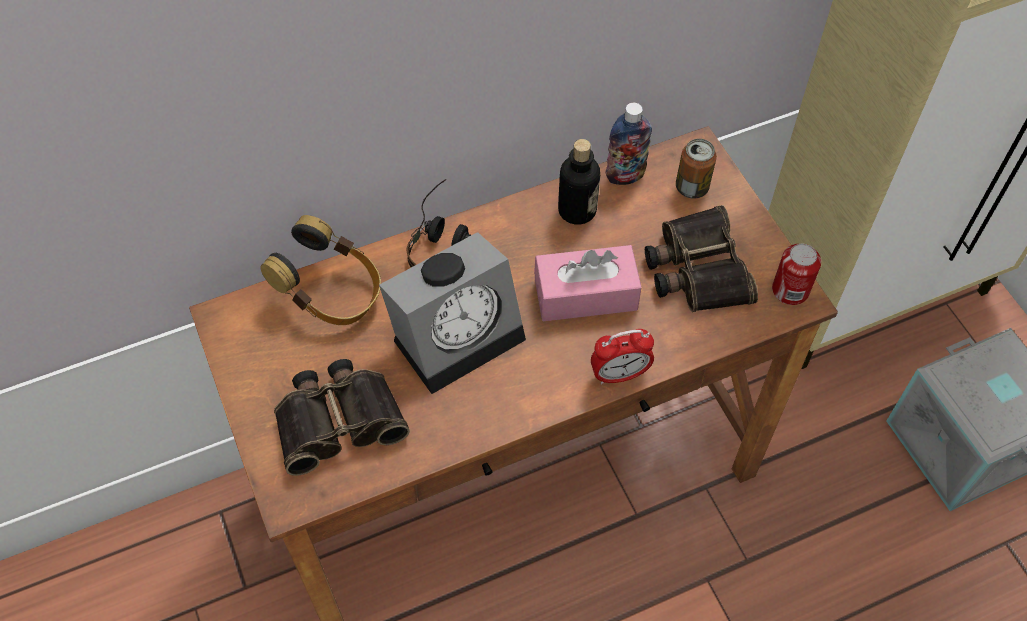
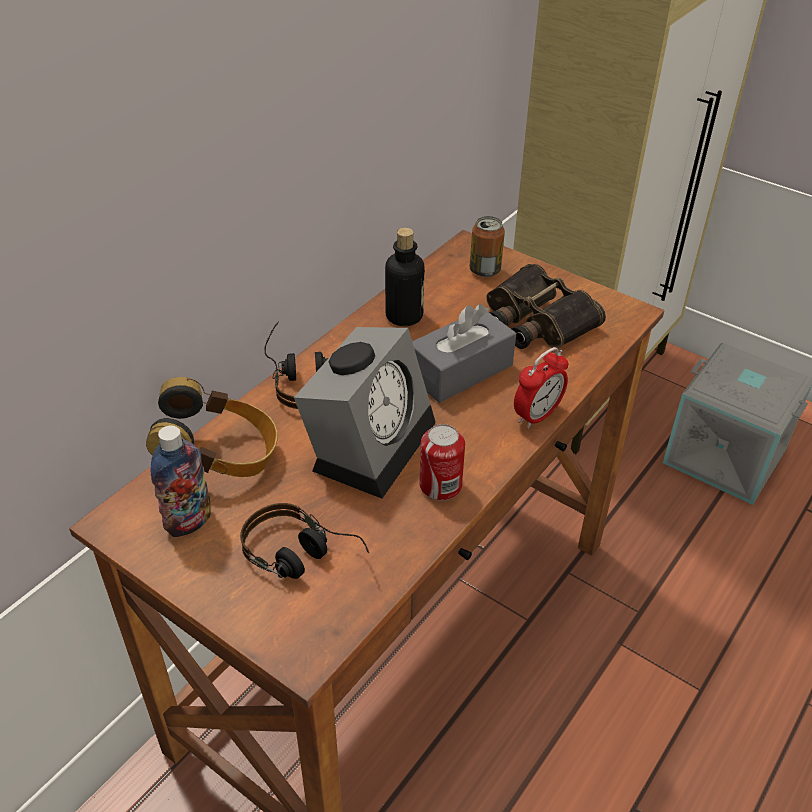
camera: 30 degrees left, 15 degrees down
(338, 419) = (304, 558): binoculars -> headphones
(585, 295) = (460, 370): pink tissue box -> grey tissue box
(625, 175) = (424, 280): bottle -> bottle (189, 522)
(790, 290) = (618, 309): can -> can (440, 485)

